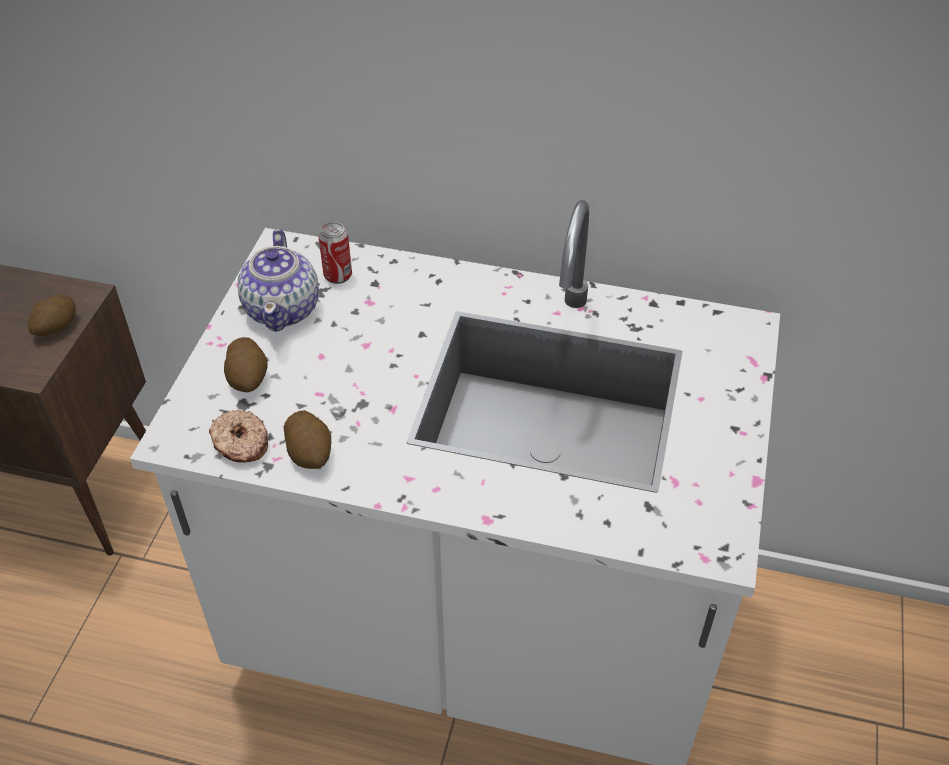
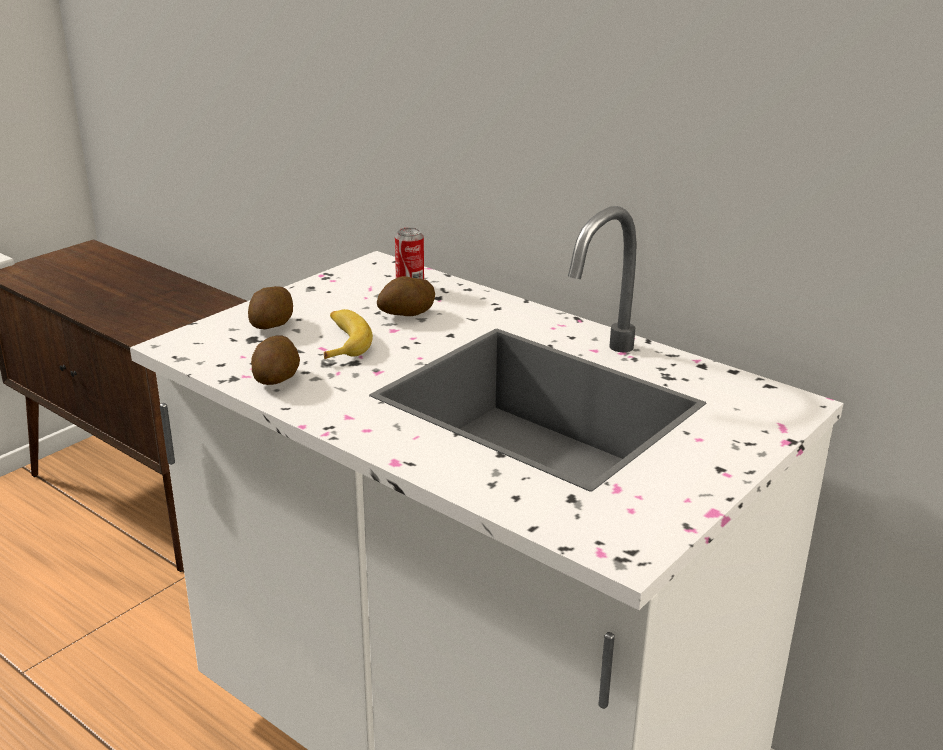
camera: 25 degrees right, 20 degrees down
(56, 327) = (194, 319): potato -> potato (406, 314)
(240, 444) = (225, 360): donut -> none
(283, 308) = (343, 295): teapot -> none
(332, 379) = (343, 342): none -> banana

